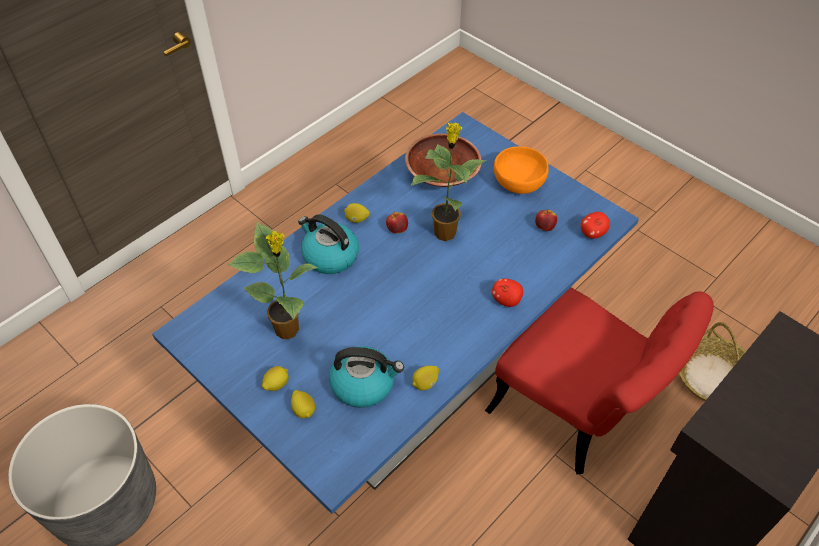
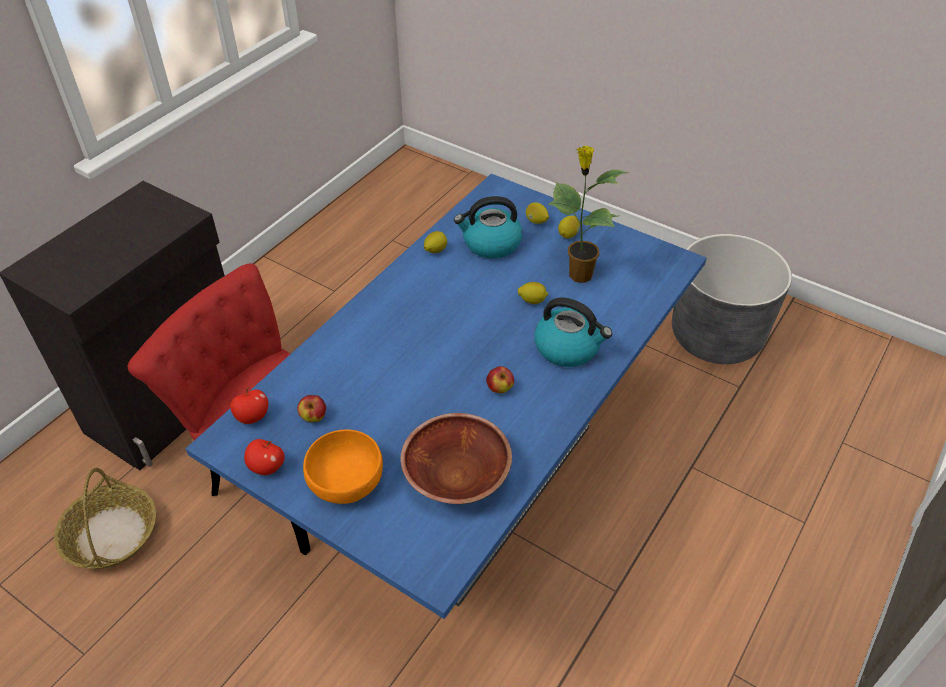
camera: 170 degrees right, 5 degrees down
(356, 219) = (553, 395): lemon -> lemon (532, 300)
(445, 231) = (439, 394): potted plant -> none
(506, 300) = (361, 327): apple -> apple (267, 467)

